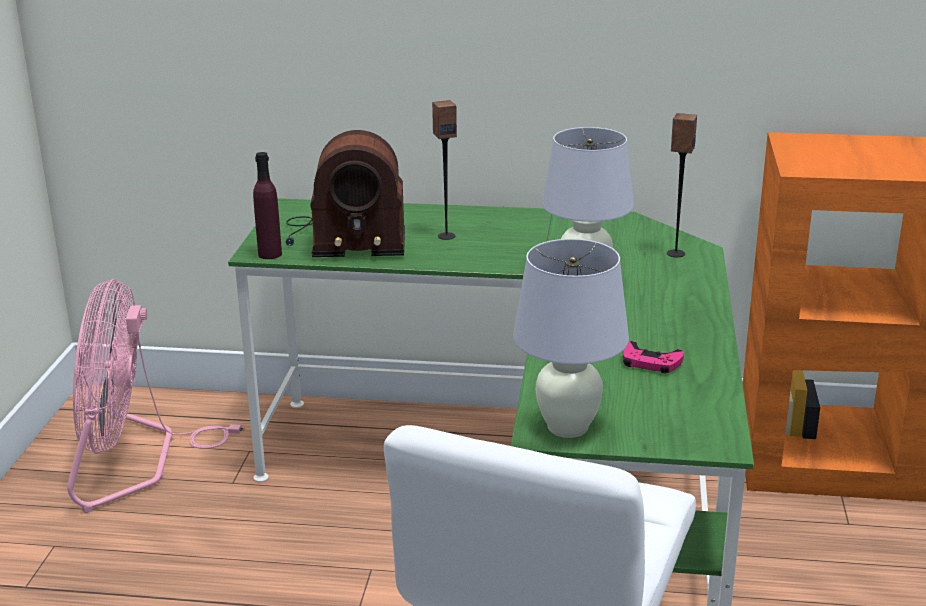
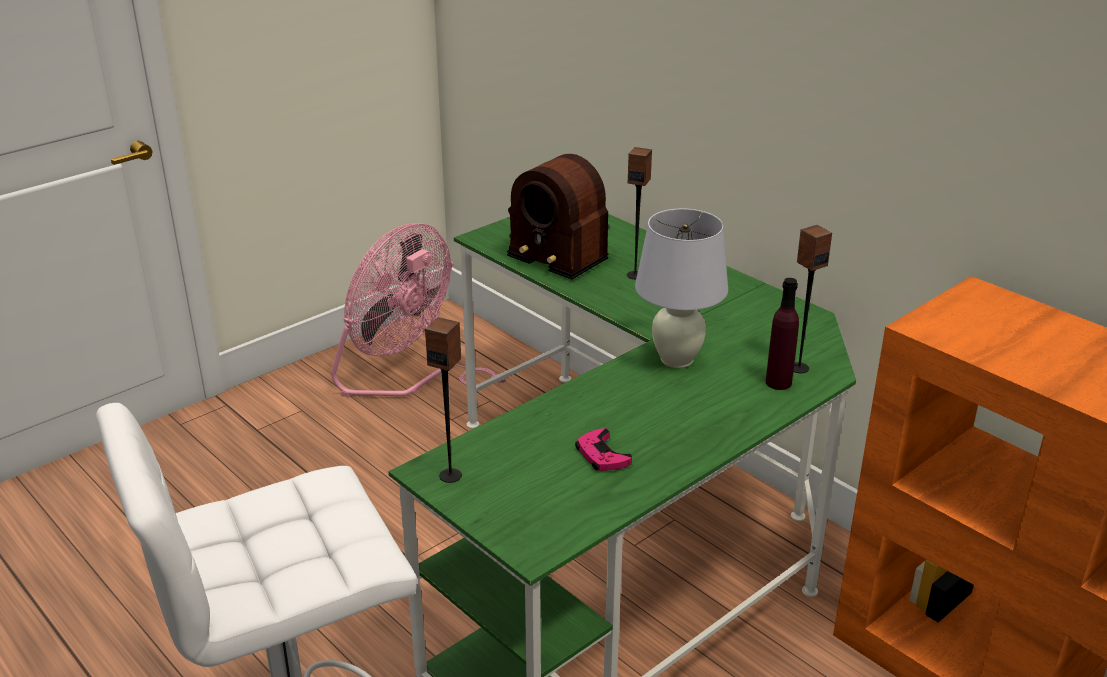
camera: 40 degrees right, 5 degrees up
(270, 254) = (487, 242): purple bottle -> purple bottle (778, 382)
(567, 427) = (451, 475): white table lamp -> speaker

